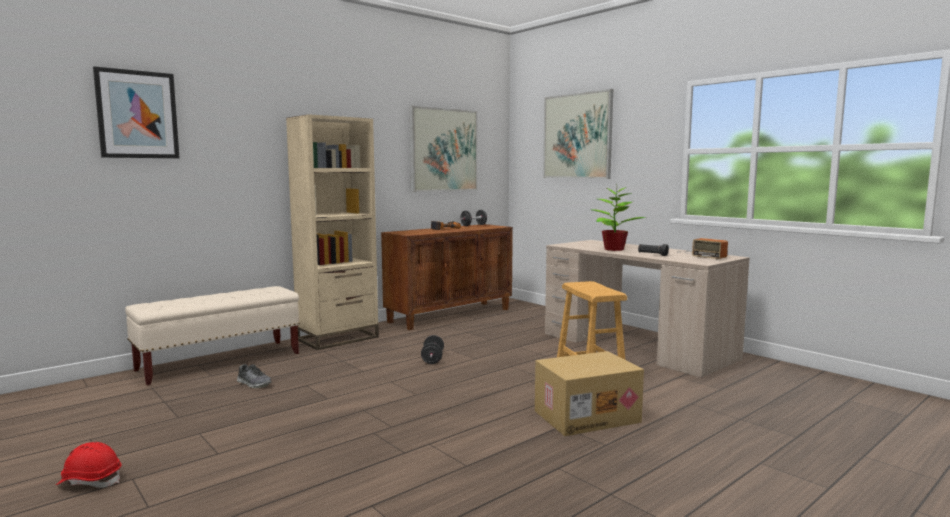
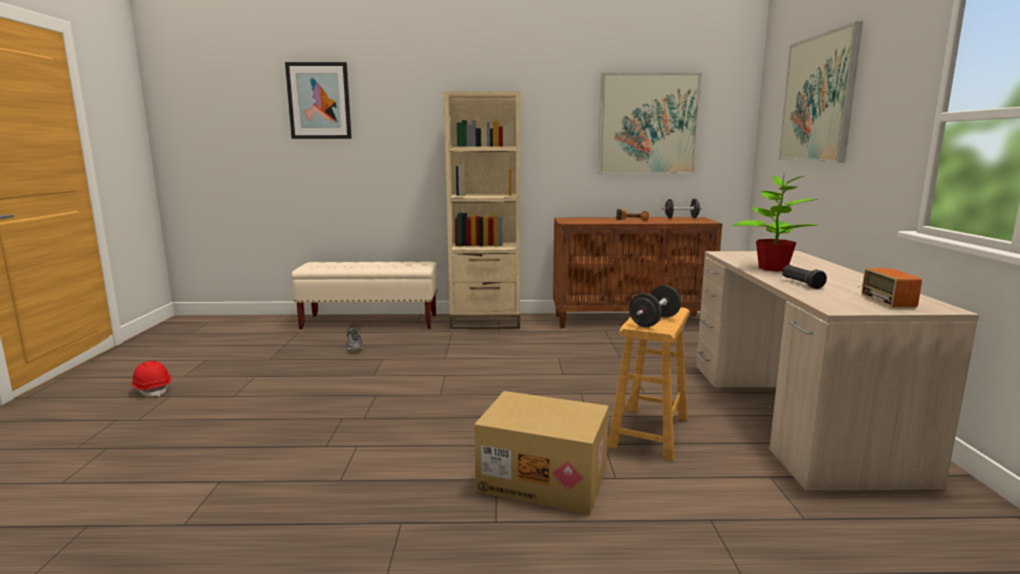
camera: 40 degrees right, 5 degrees up
(432, 359) = (522, 363): black dumbbell -> black dumbbell (654, 321)

